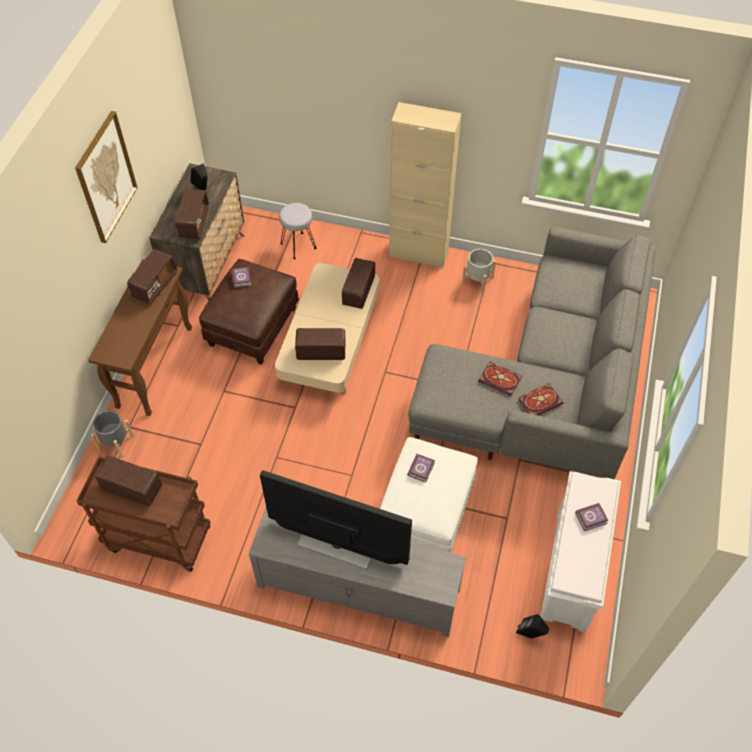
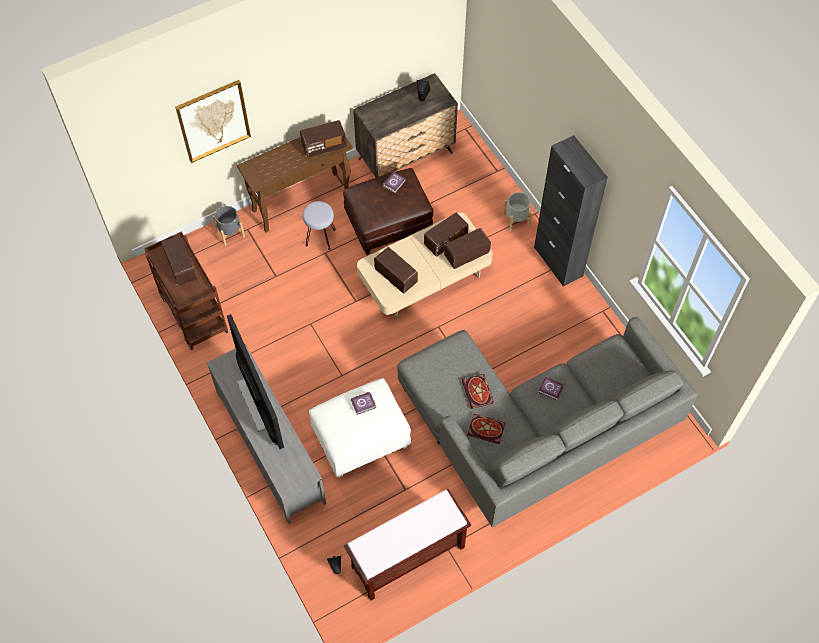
camera: 45 degrees right, 5 degrees up
(106, 178) = (320, 51): picture -> picture (213, 120)
(194, 223) = (391, 120): radio -> radio (445, 241)
(298, 245) = (480, 189): grey stool -> grey stool (321, 237)
(418, 253) = (558, 261): beige cabinet -> black cabinet
(477, 281) = (576, 316): grey planter -> grey planter (516, 219)
(571, 570) = (407, 558): white bench -> brown bench
(592, 518) = (421, 527): book -> book (551, 390)

